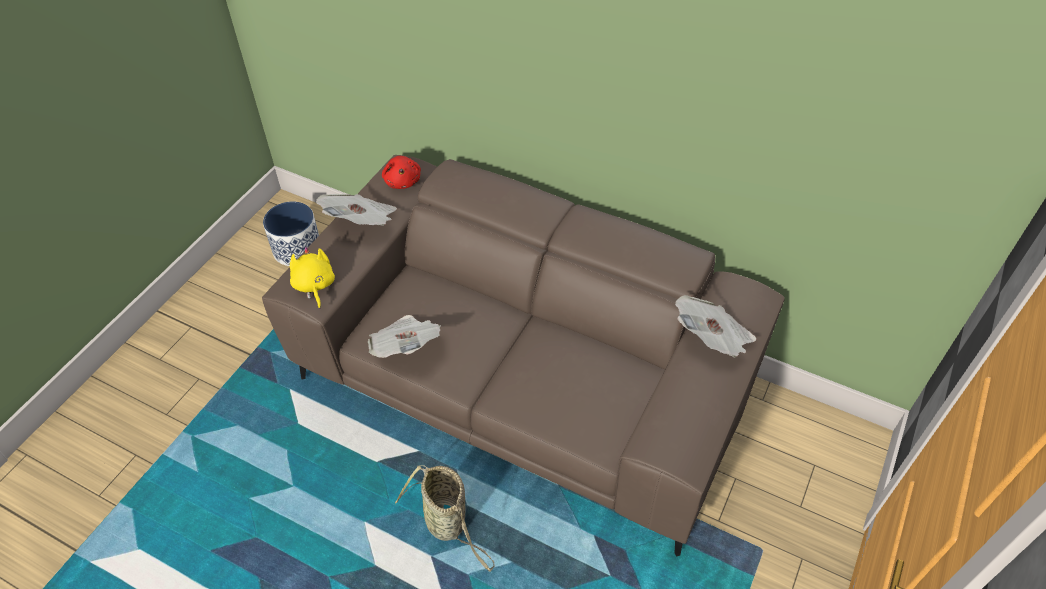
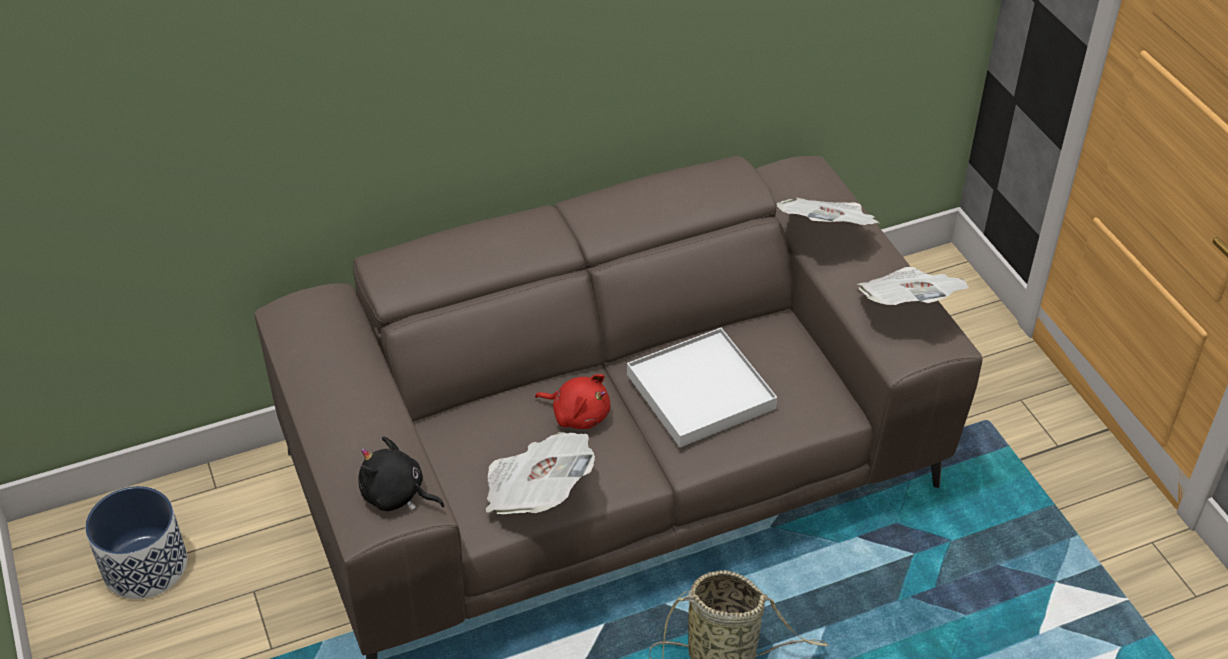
camera: 50 degrees left, 5 degrees down
(314, 286) = (396, 495): yellow plush toy -> black plush toy
(361, 223) = (345, 397): newspaper -> newspaper (908, 306)
(402, 181) = (320, 324): red plush toy -> red plush toy (578, 414)
(550, 370) = (700, 392): none -> white tray

